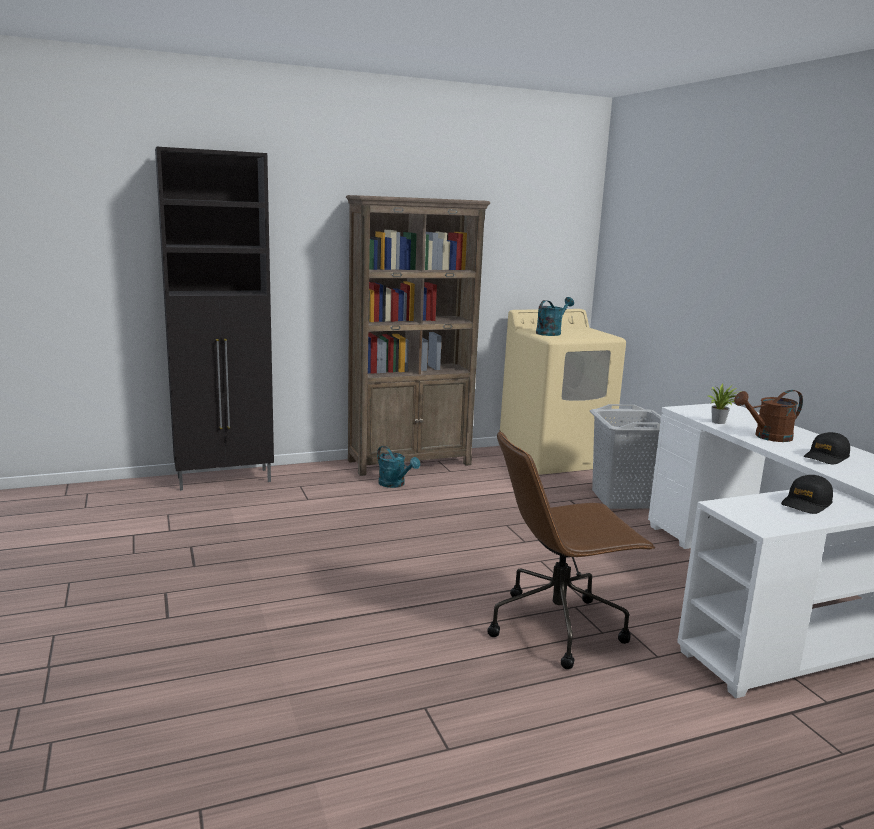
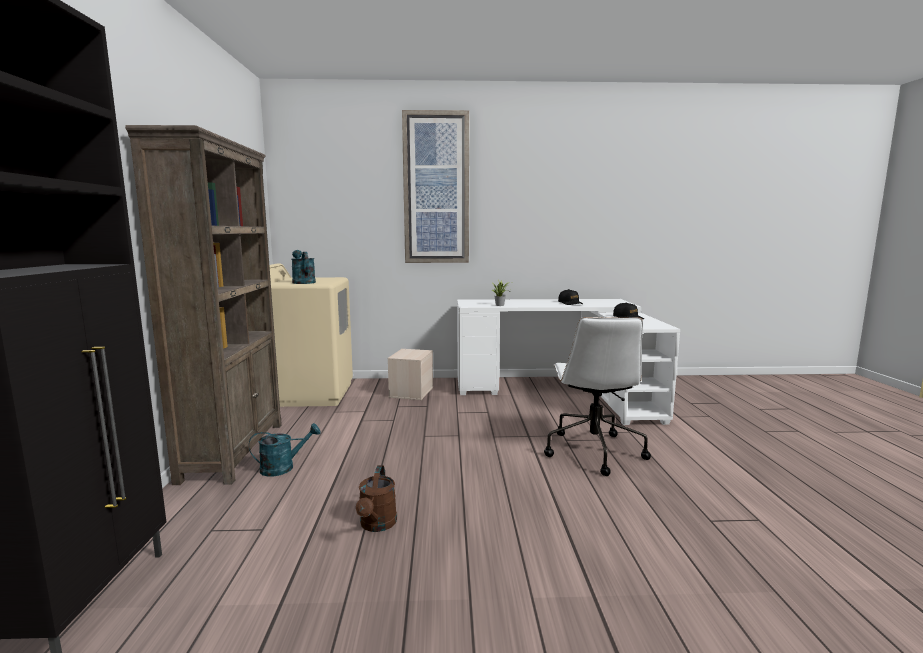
camera: 70 degrees left, 5 degrees down
(558, 626) = (593, 451): brown office chair -> white office chair
(623, 499) = (411, 392): grey laundry basket -> beige storage box
(737, 234) = (436, 189): none -> picture
(767, 437) = (533, 304): brown watering can -> brown watering can (377, 525)

